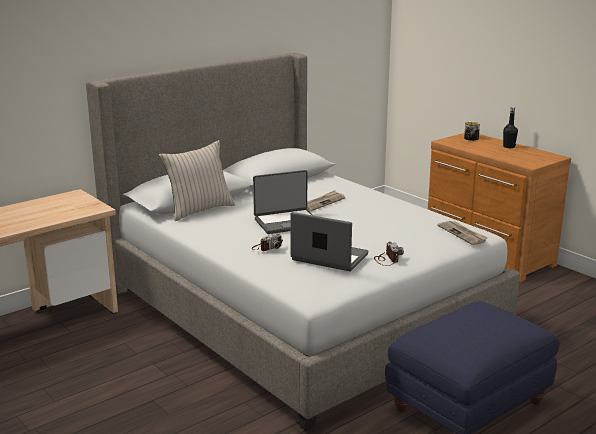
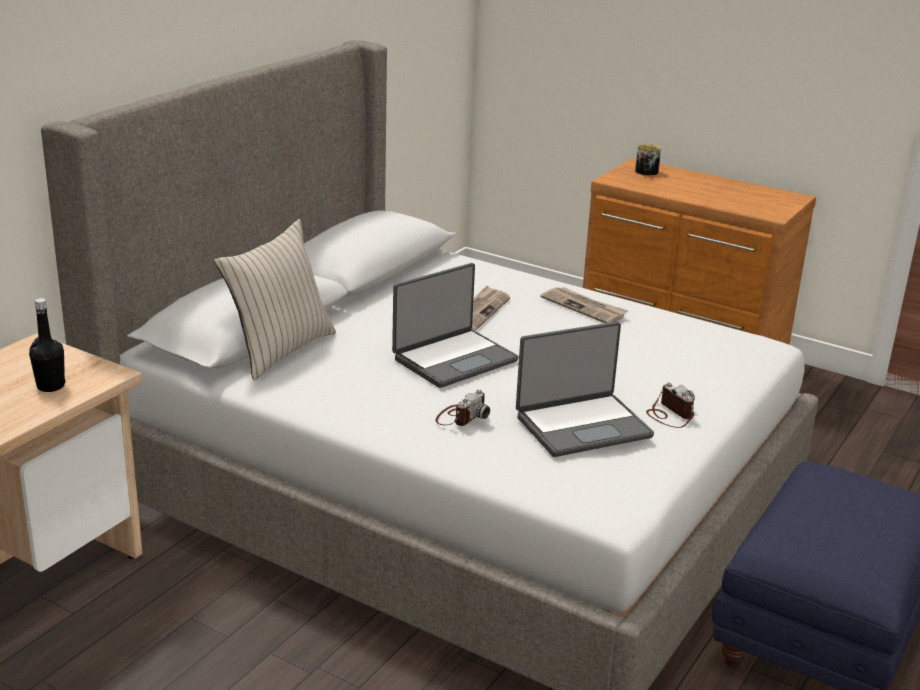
camera: 20 degrees left, 5 degrees up
(329, 258) = (582, 426): laptop -> laptop turned 150 degrees clockwise
(463, 234) = (741, 349): newspaper -> newspaper (584, 307)
(509, 147) = (714, 183): black bottle -> black bottle (50, 386)

